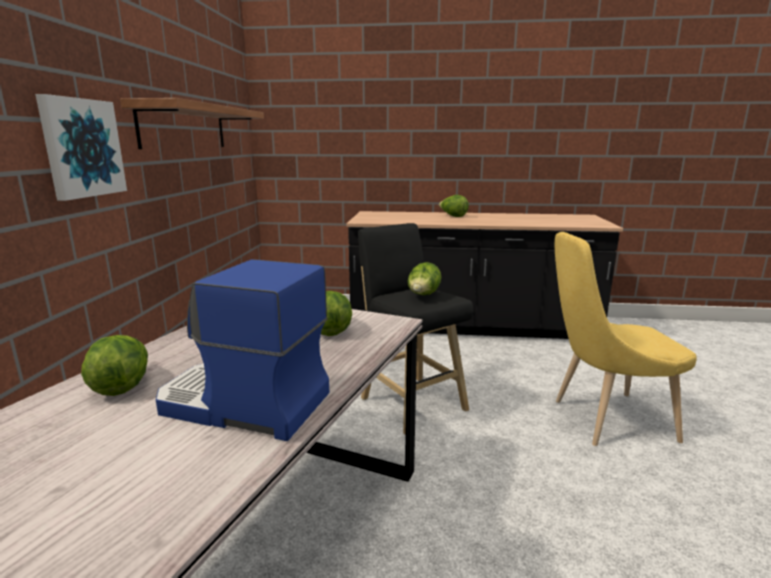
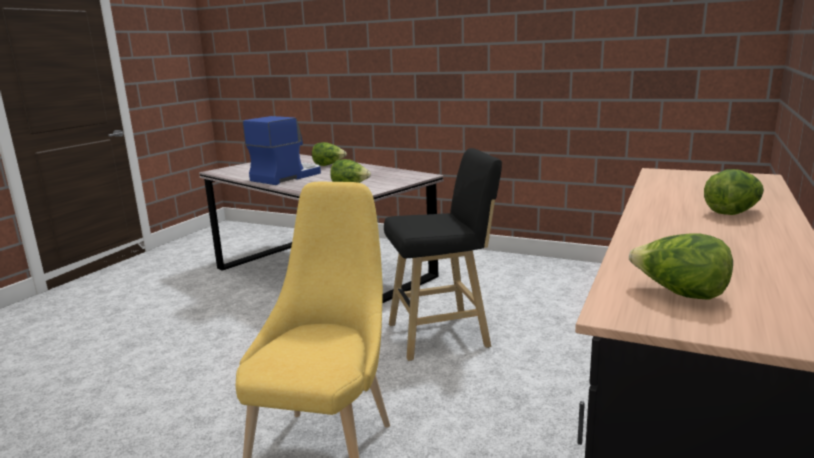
camera: 110 degrees right, 0 degrees up
(82, 148) = (455, 60): picture -> none
(185, 127) = (585, 40): shelf -> none
(423, 296) = (422, 219): lettuce -> lettuce (679, 294)

